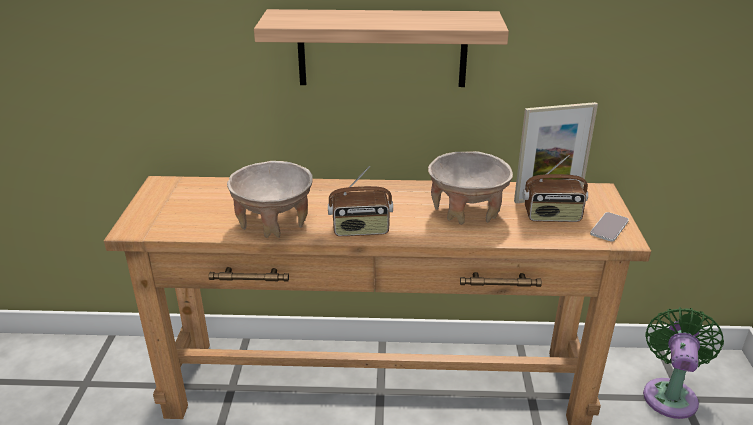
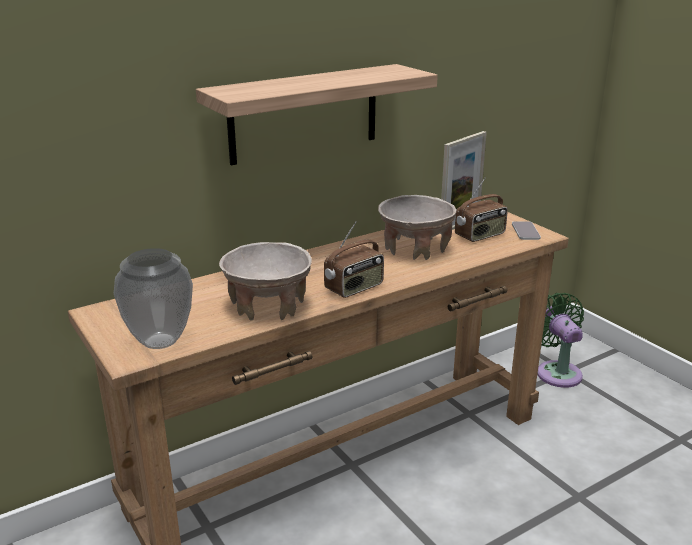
camera: 35 degrees left, 5 degrees down
(165, 223) = (158, 342): none -> vase

